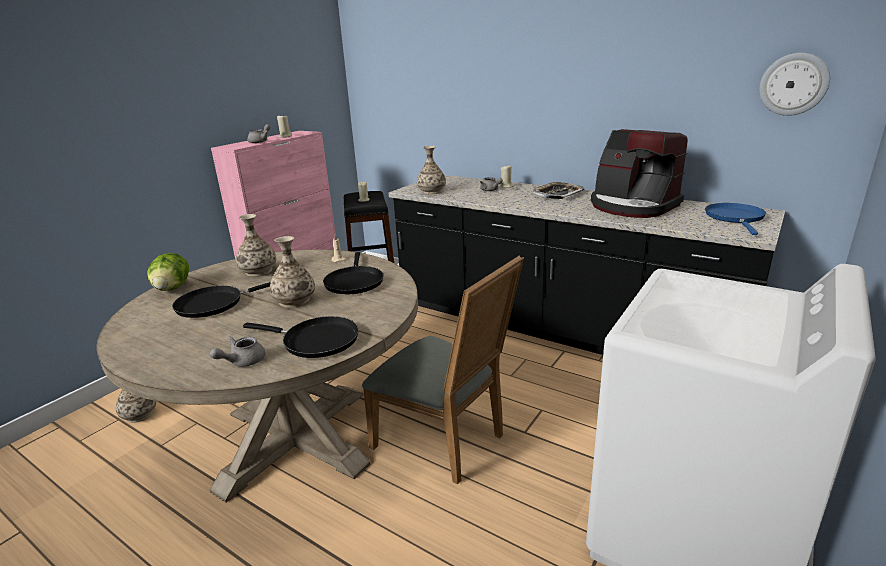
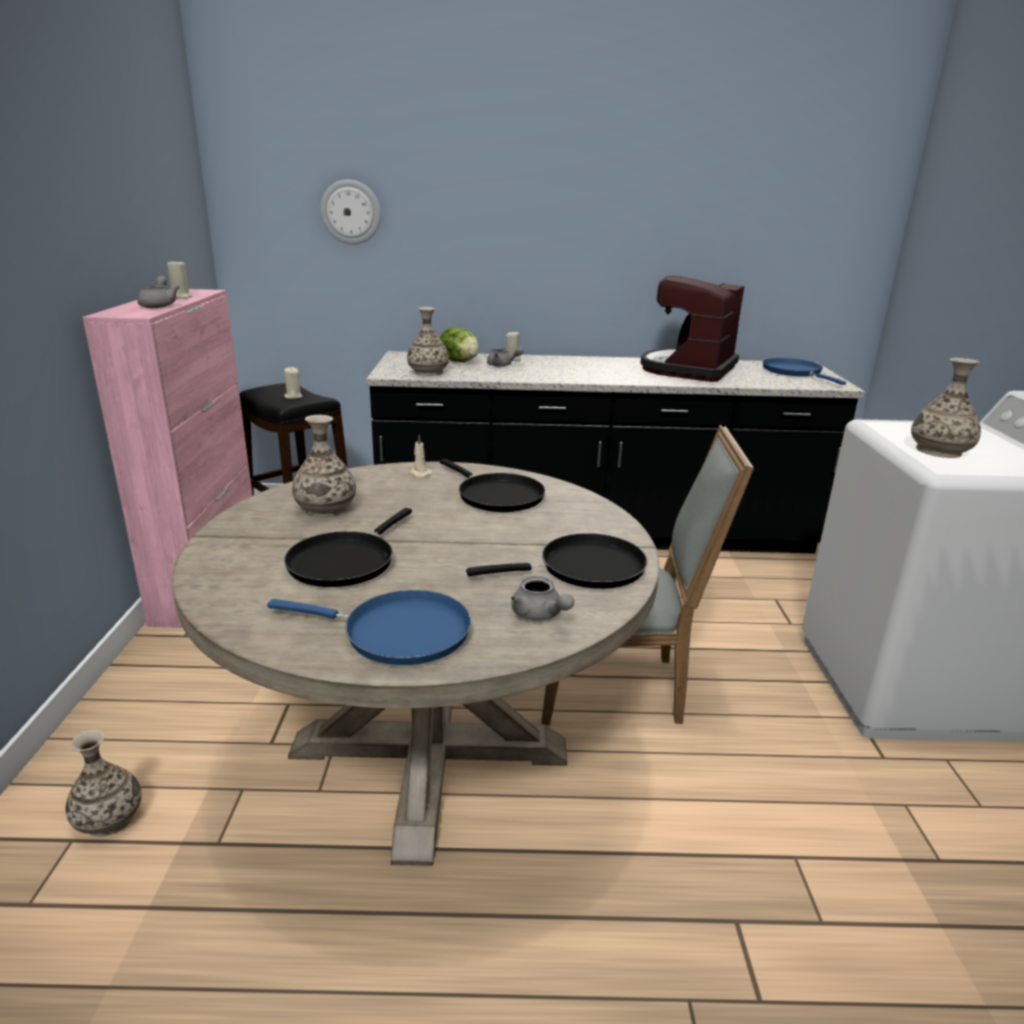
camera: 35 degrees left, 0 degrees up
(167, 350) = (398, 633): none -> blue frying pan
(172, 288) = (220, 558): lettuce -> lettuce (459, 362)
(242, 361) = (540, 615): grey teapot -> grey teapot turned 45 degrees counterclockwise
(295, 301) = (461, 532): vase -> vase (939, 451)
(558, 194) = (590, 364): tray -> none
(632, 206) = (688, 369): coffee machine -> coffee machine turned 105 degrees clockwise
(793, 84) = (823, 233): wall clock -> wall clock (351, 212)

